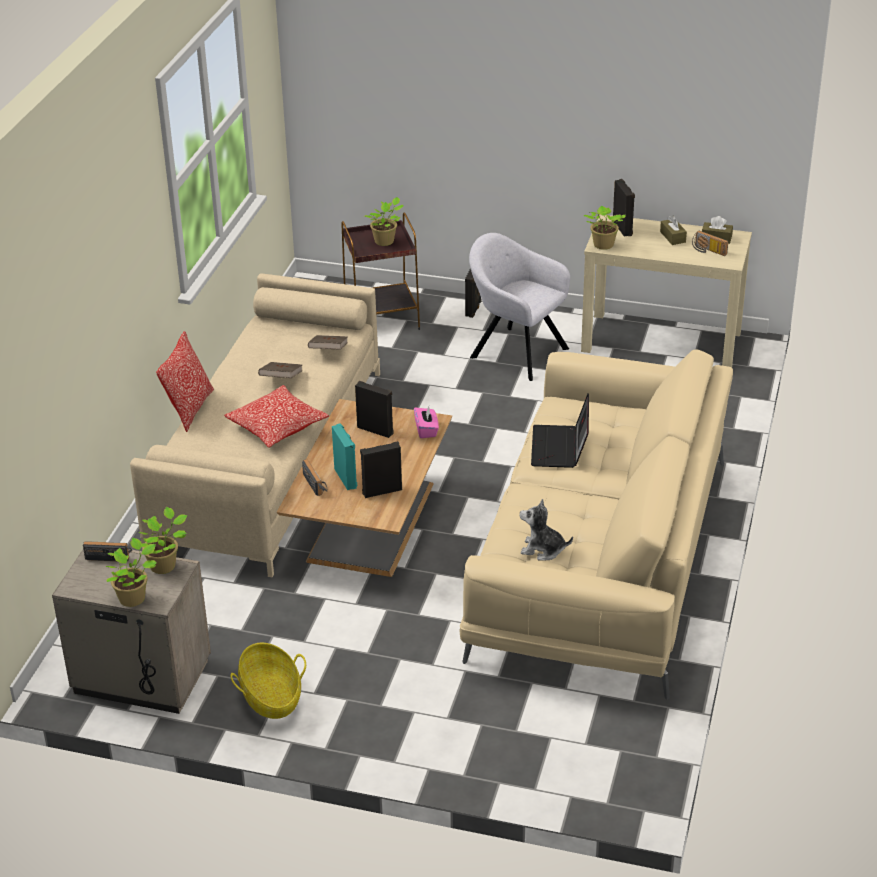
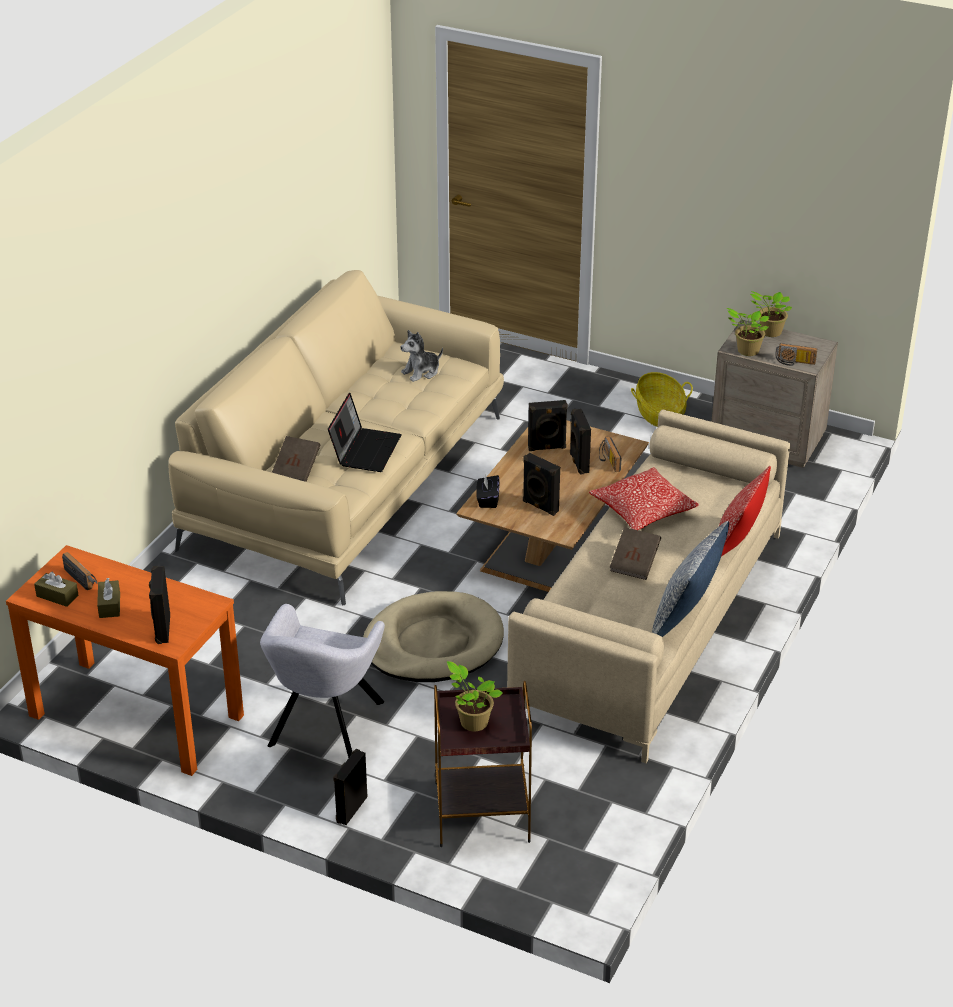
camera: 170 degrees left, 0 degrees up
(236, 347) = (686, 617): none -> pillow
(328, 351) = (576, 592): brown book -> brown book (297, 470)
(346, 478) = (578, 463): turquoise speaker -> black speaker
(426, 430) = (487, 500): pink tissue box -> black tissue box
(454, 418) = (433, 643): none -> beige dog bed
(515, 351) = (324, 727): grey armchair -> grey armchair turned 60 degrees clockwise
(543, 549) = (421, 372): plush toy -> plush toy turned 120 degrees clockwise
(602, 245) = (205, 604): potted plant -> none
(662, 342) = (135, 715): beige console table -> orange console table

